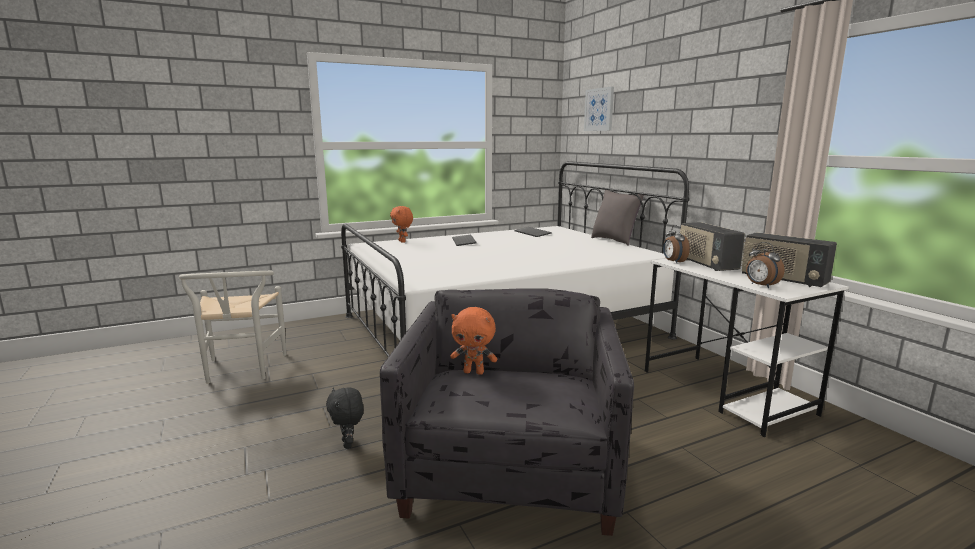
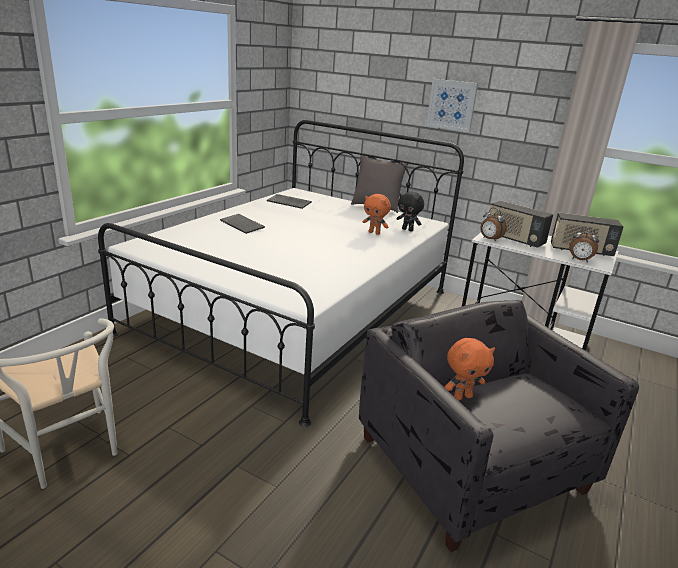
camera: 35 degrees left, 10 degrees up
(348, 444) = (318, 499): black plush toy -> black plush toy (408, 230)
(402, 241) = (173, 234): orange plush toy -> orange plush toy (374, 233)
(599, 109) = (349, 69): picture -> picture (451, 105)

